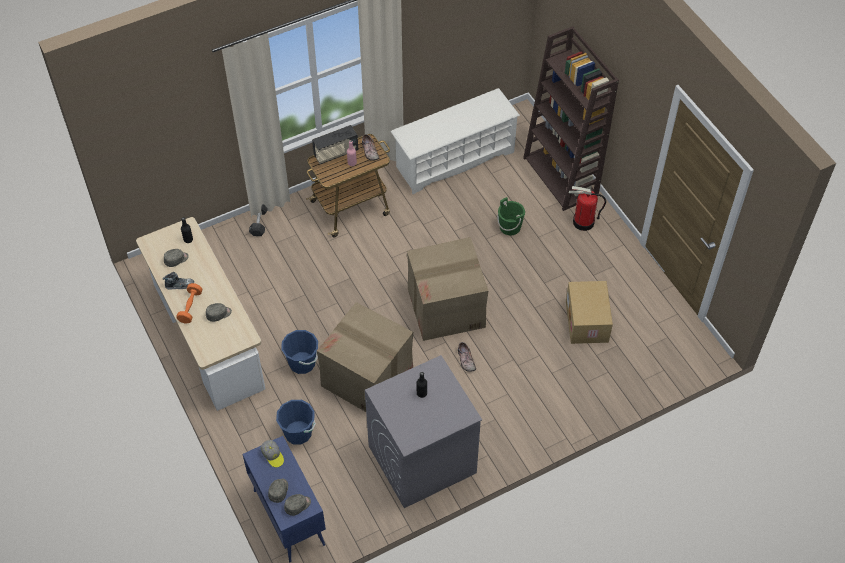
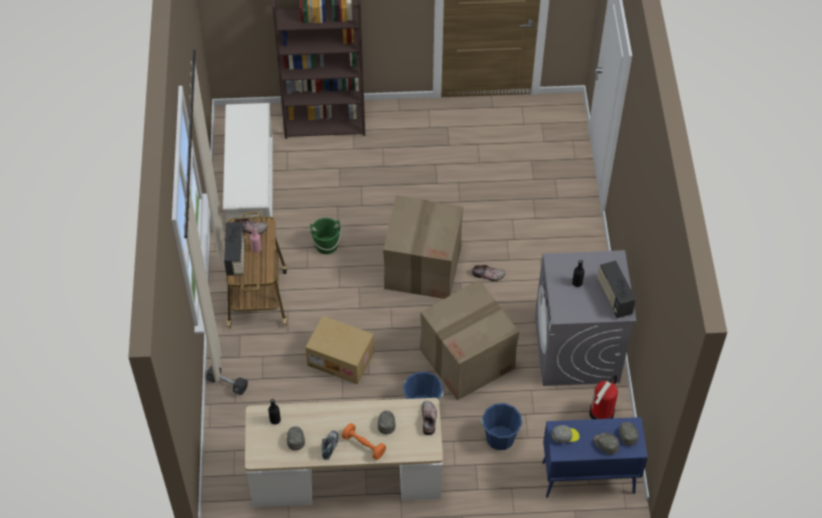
camera: 65 degrees left, 0 degrees up
(236, 343) = (429, 419): none -> shoe
(421, 429) = (614, 297): none -> radio
(510, 227) = (359, 182): green bucket -> green bucket (326, 245)
(583, 222) = (387, 127): fire extinguisher -> fire extinguisher (601, 413)
(587, 321) = (495, 170): cardboard box -> cardboard box (341, 358)

